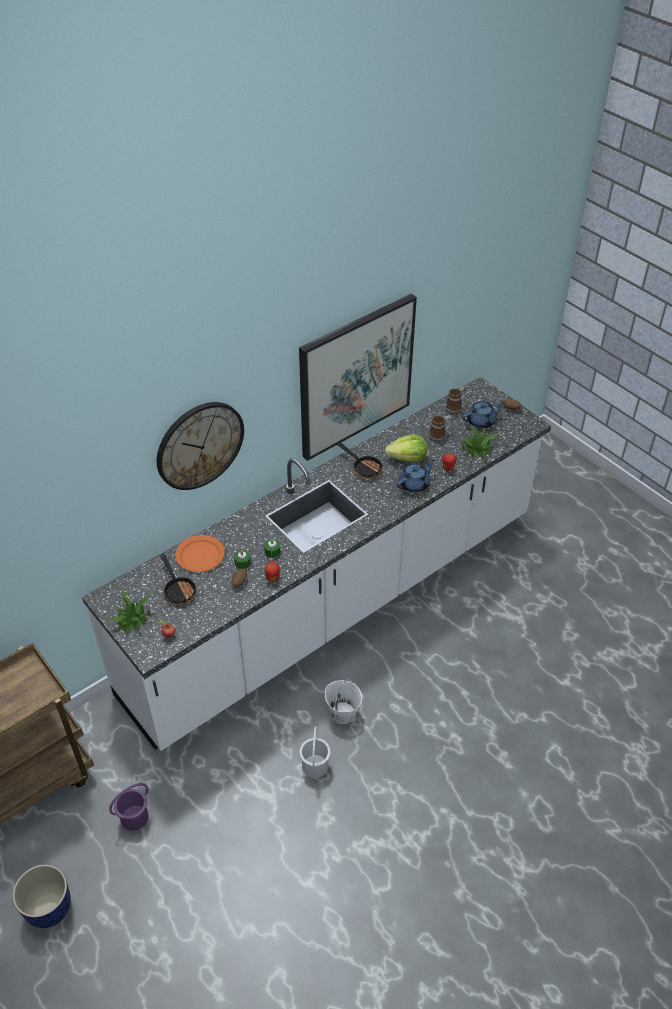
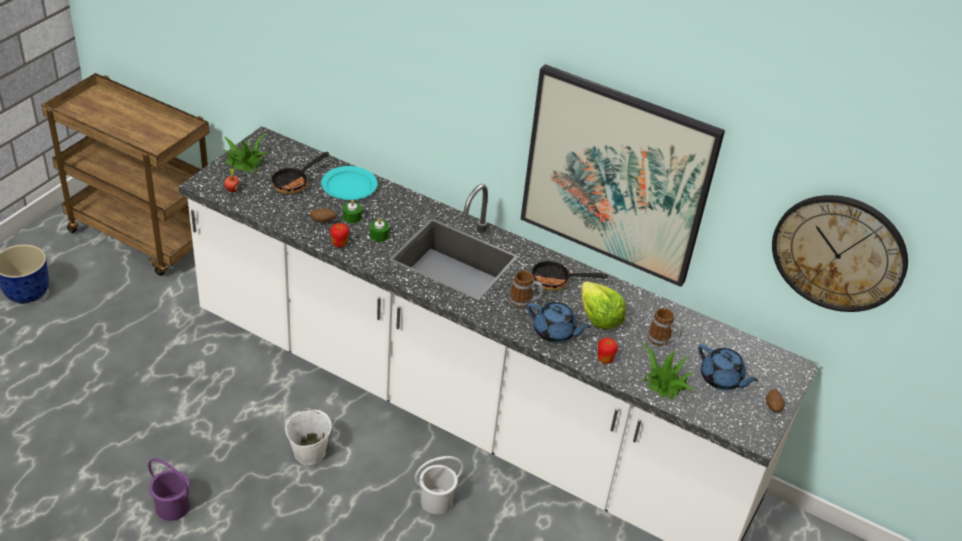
camera: 65 degrees right, 5 degrees down
(135, 817) = (132, 321): purple bucket -> purple bucket (172, 508)
(199, 445) = (407, 78): wall clock -> wall clock (839, 252)
(200, 555) = (349, 186): orange plate -> turquoise plate
(314, 766) = (230, 444): white bucket -> white bucket (436, 500)
(363, 467) = (556, 281): frying pan -> frying pan turned 75 degrees clockwise
(455, 407) = (731, 347): mug -> mug (525, 302)

